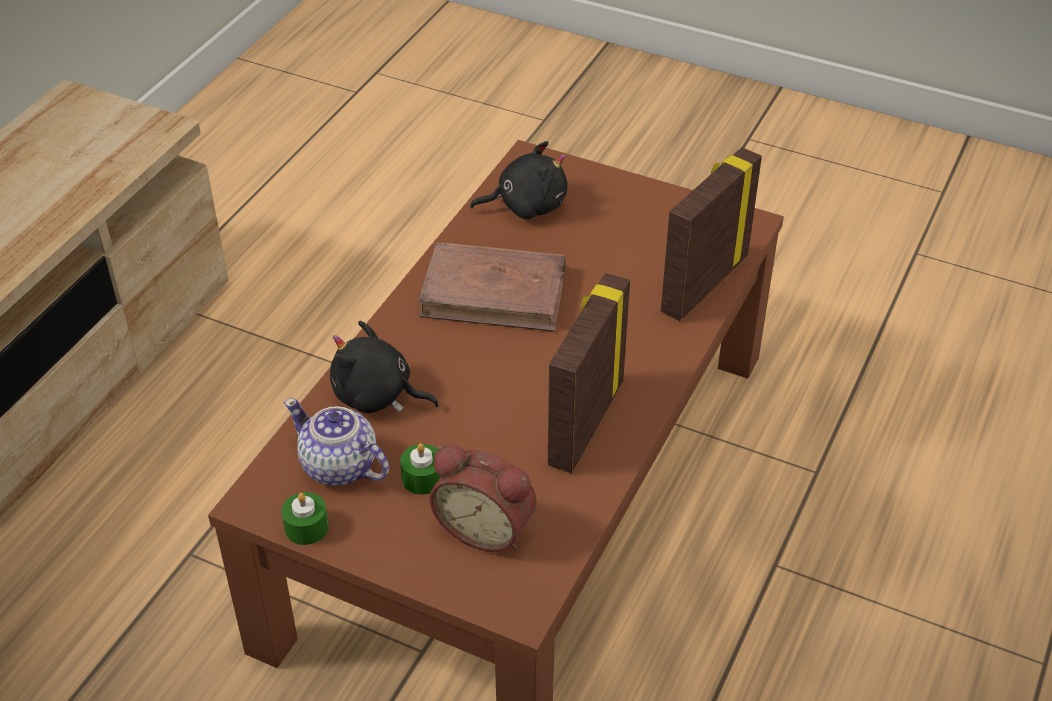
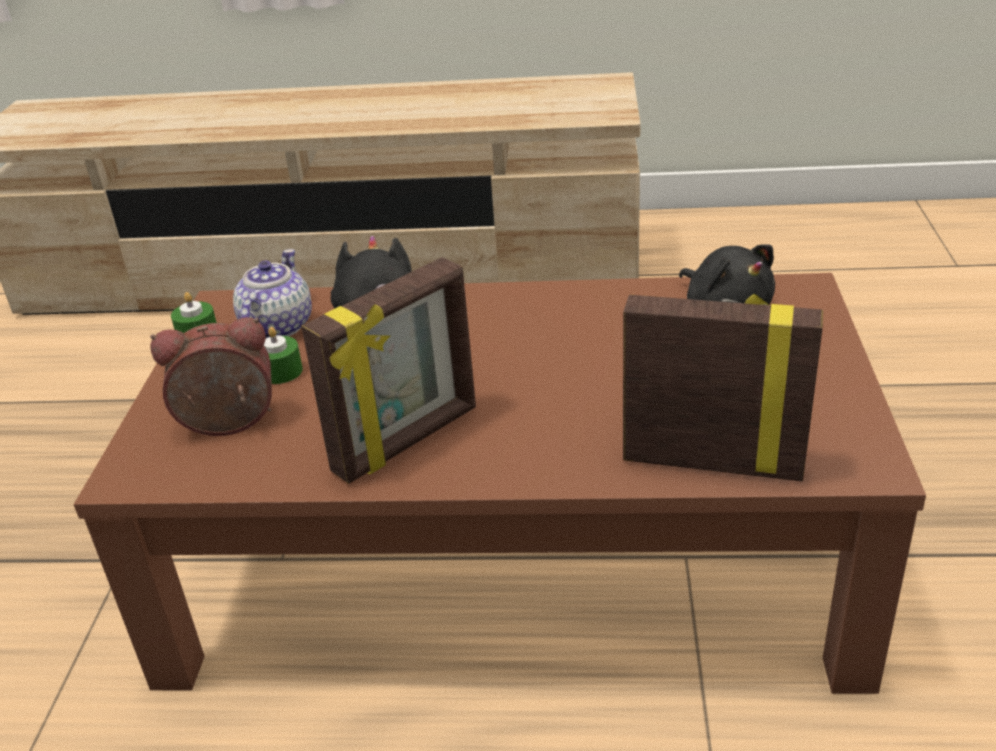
camera: 70 degrees right, 10 degrees down
(486, 527) = (229, 425): alarm clock -> alarm clock turned 75 degrees clockwise
(494, 293) = (568, 331): brown book -> none
(584, 422) = (408, 441): picture frame -> picture frame turned 135 degrees clockwise

